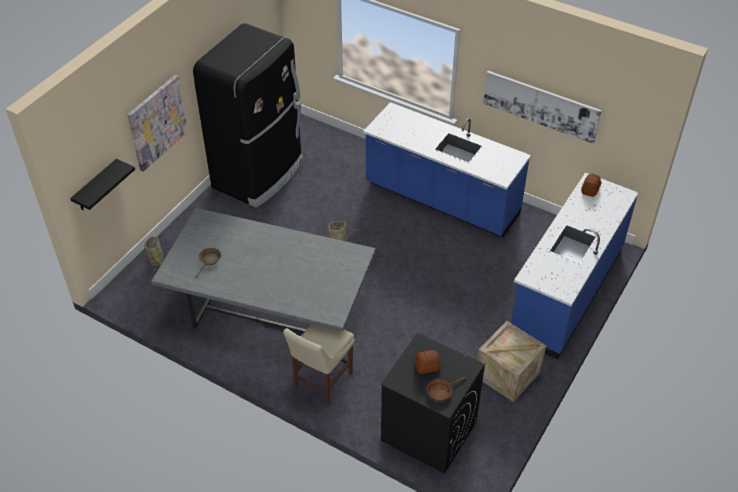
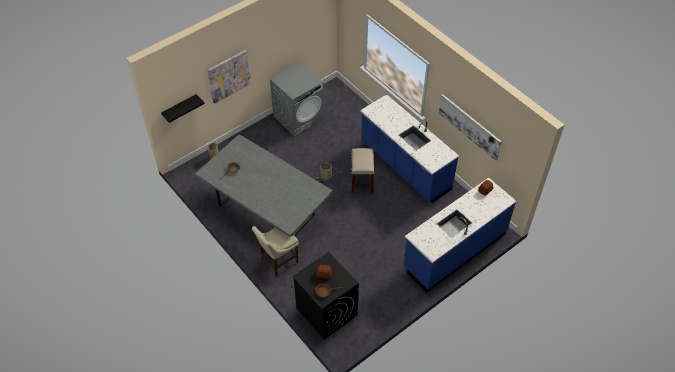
camera: 20 degrees right, 5 degrees up
(259, 174) = (299, 117): black fridge -> grey washing machine
(392, 237) = (362, 182): none -> beige stool
(507, 374) = (391, 292): crate -> none

